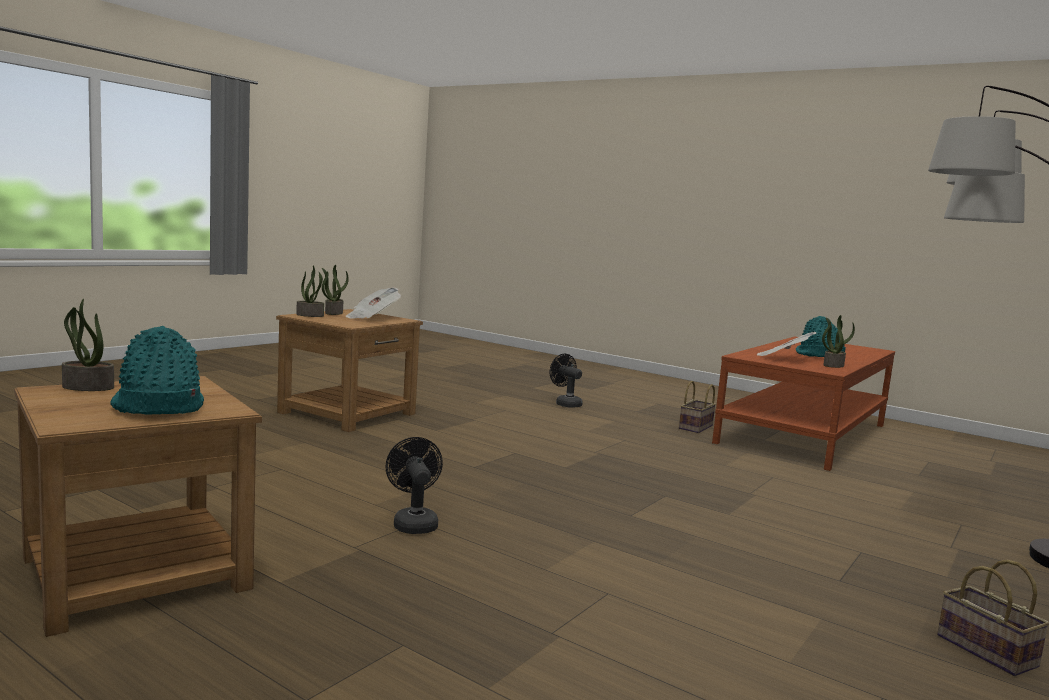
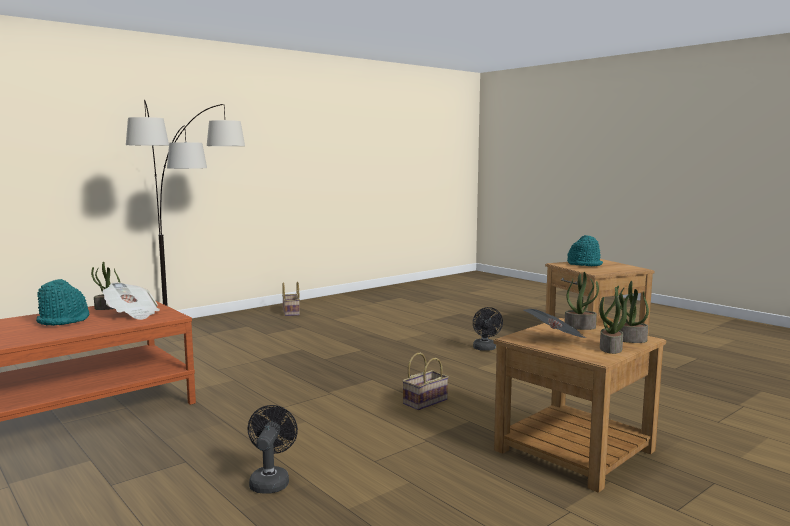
camera: 165 degrees left, 0 degrees up
(87, 387) = (627, 269): potted plant -> potted plant (580, 327)
(565, 403) = (270, 481): black fan -> black fan turned 150 degrees counterclockwise
(696, 427) = (165, 426): basket -> basket (425, 401)

